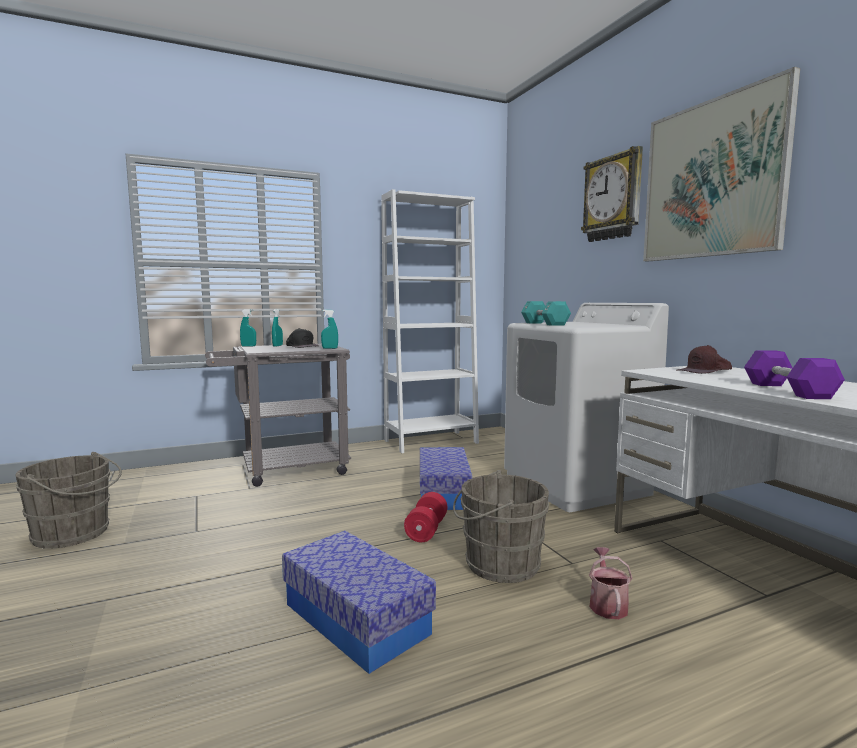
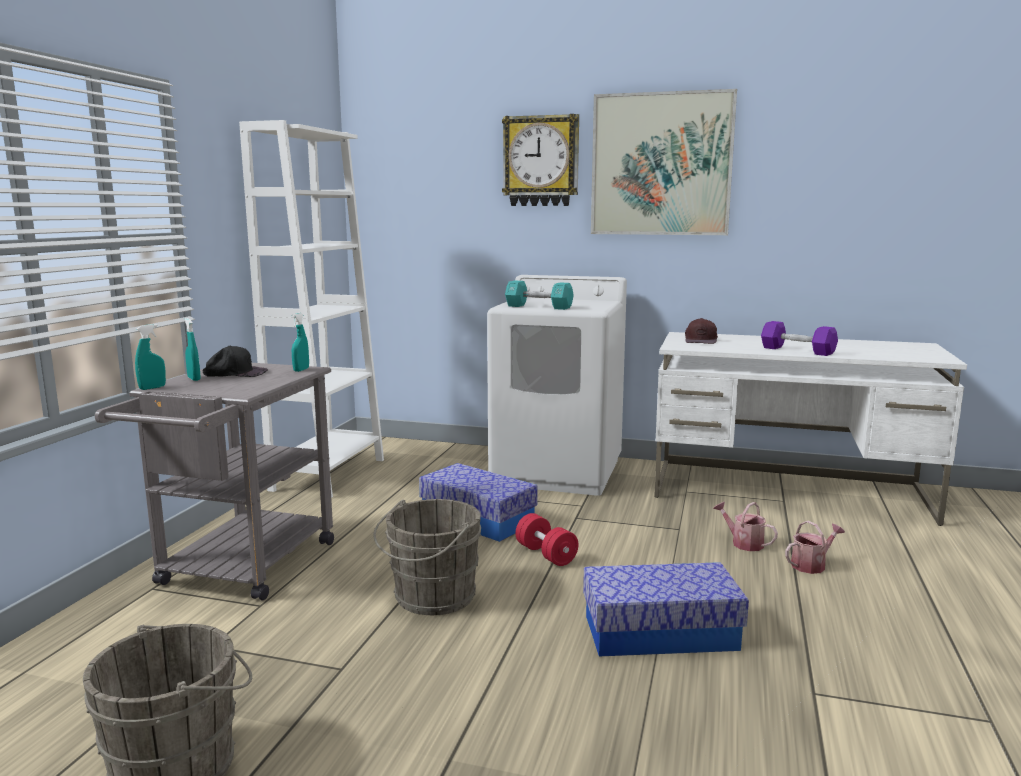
camera: 50 degrees left, 5 degrees up
(497, 564) = (645, 552): grey bucket -> grey bucket (431, 598)
(634, 663) = (811, 565): none -> watering can

